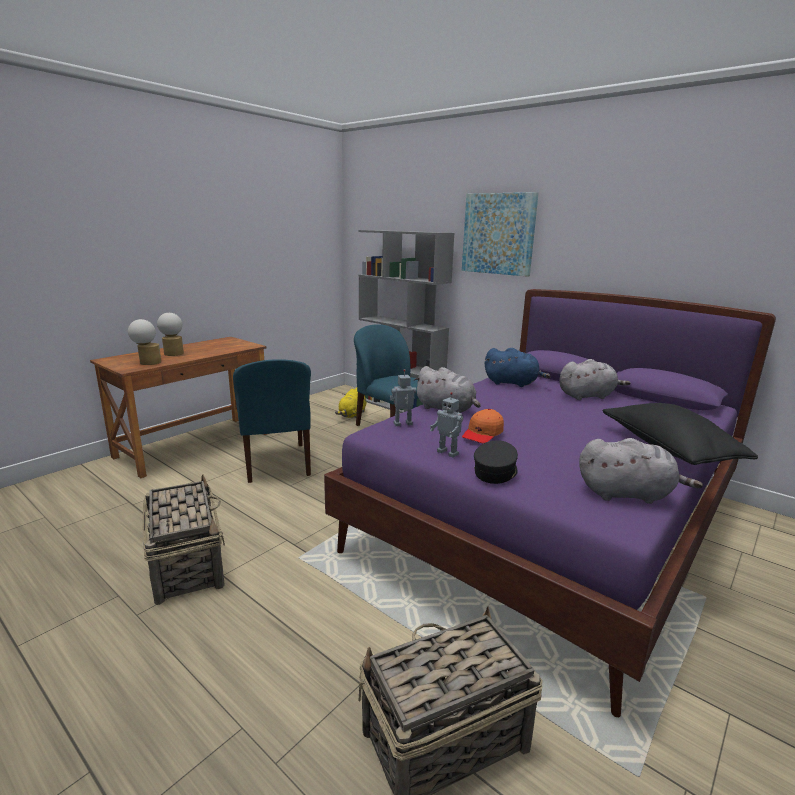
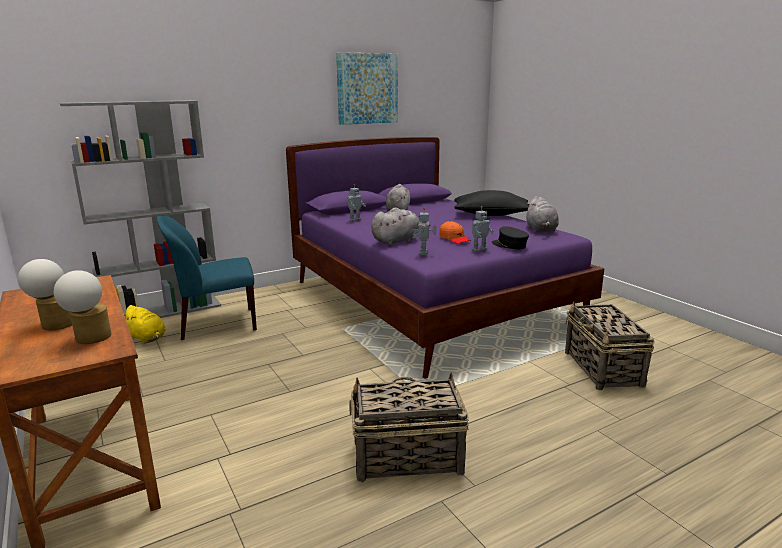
camera: 70 degrees left, 0 degrees up
(276, 463) = (228, 396): blue chair -> none
(498, 234) = (242, 99): picture -> picture (367, 88)
(513, 383) = (354, 220): blue plush toy -> toy robot
(627, 494) = (541, 230): grey plush toy -> grey plush toy turned 150 degrees clockwise

